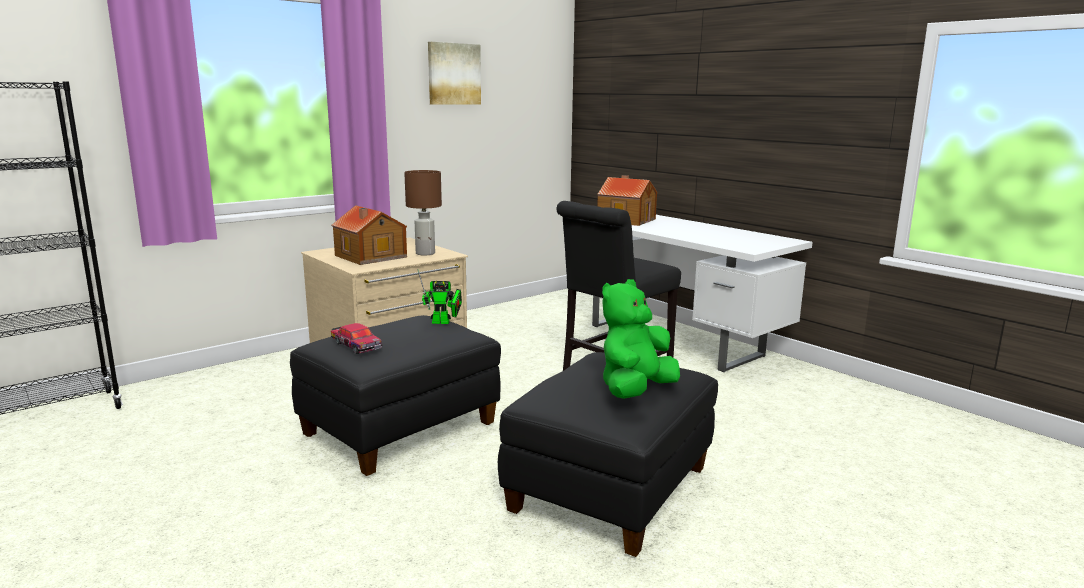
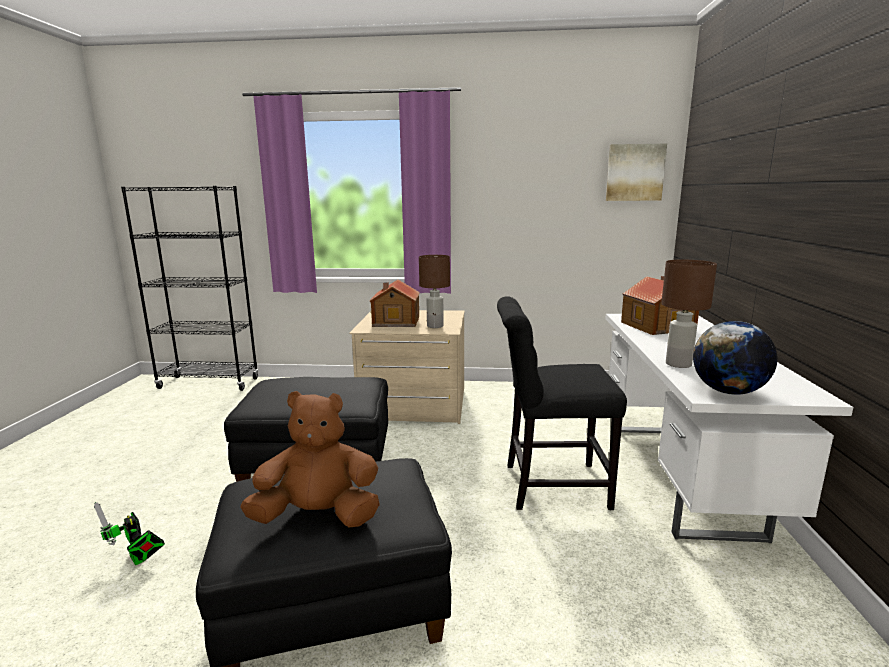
camera: 45 degrees right, 0 degrees up
(356, 345) = (277, 389): toy car -> none
(443, 322) = (361, 388): toy robot -> toy robot (138, 560)
(453, 74) = (530, 170): picture -> picture (635, 172)
(635, 391) = (319, 516): green plush toy -> brown plush toy
(698, 239) = (677, 364): none -> brown table lamp
(755, 246) = (728, 391): none -> globe

